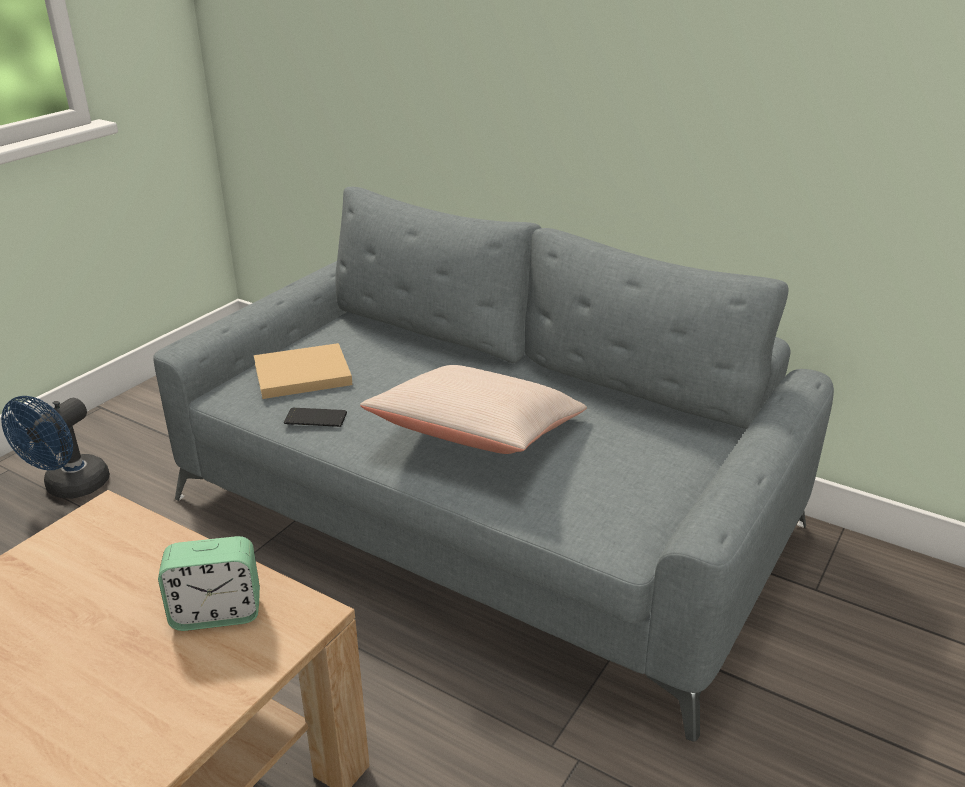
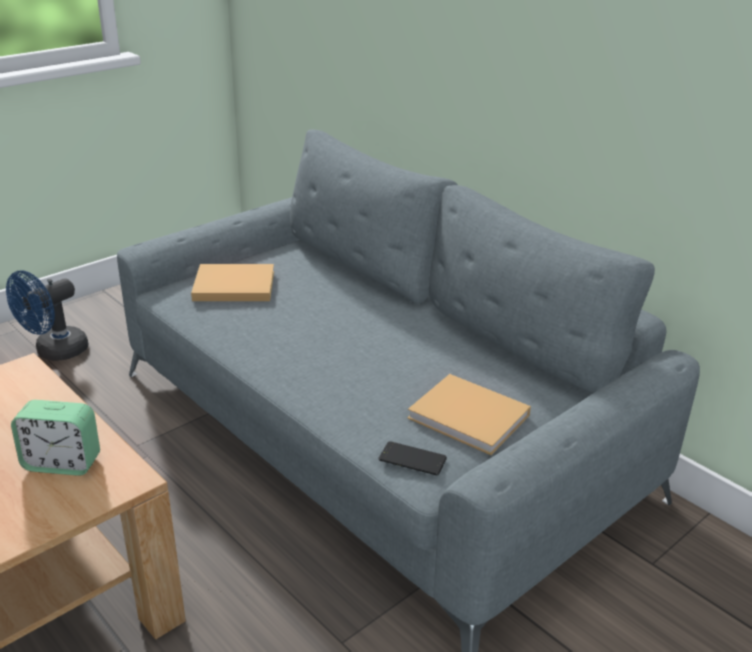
camera: 15 degrees right, 0 degrees up
(315, 418) = (225, 324): phone -> phone (412, 459)
(478, 436) = (351, 361): beige pillow -> none
(635, 473) = (471, 418): none -> beige book

